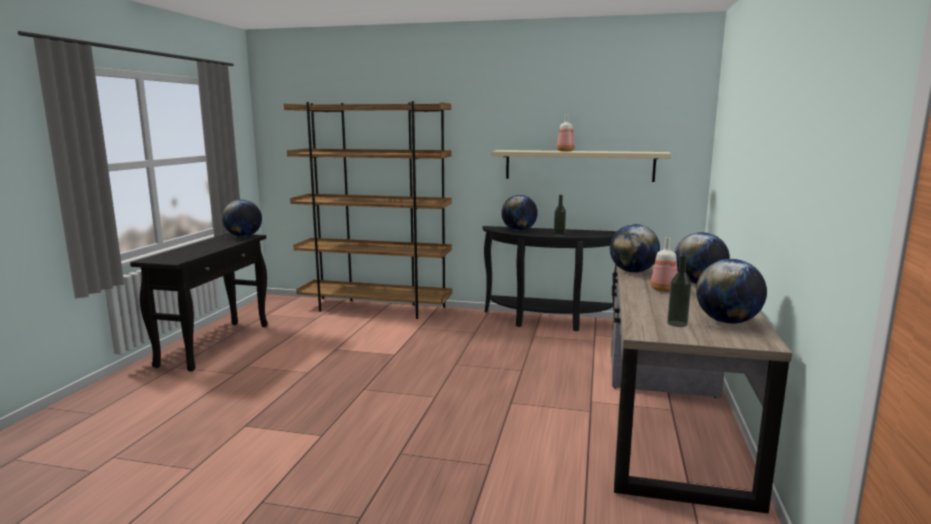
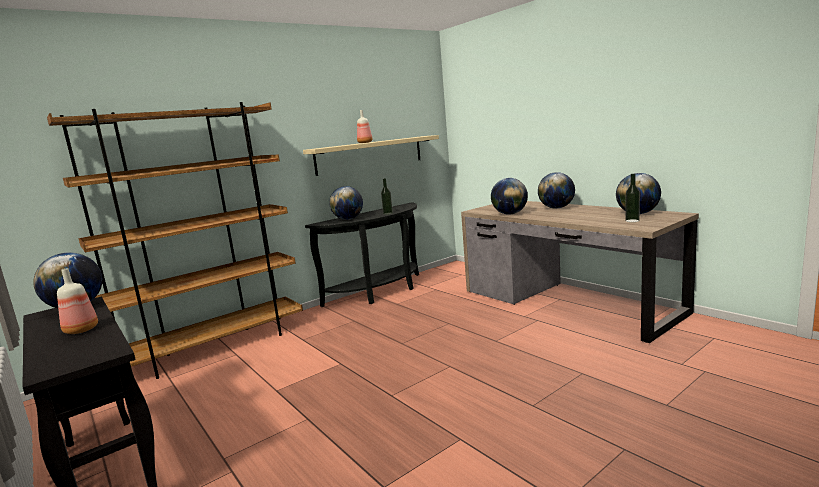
camera: 50 degrees left, 0 degrees up
(663, 289) = (559, 214): bottle -> bottle (80, 330)

